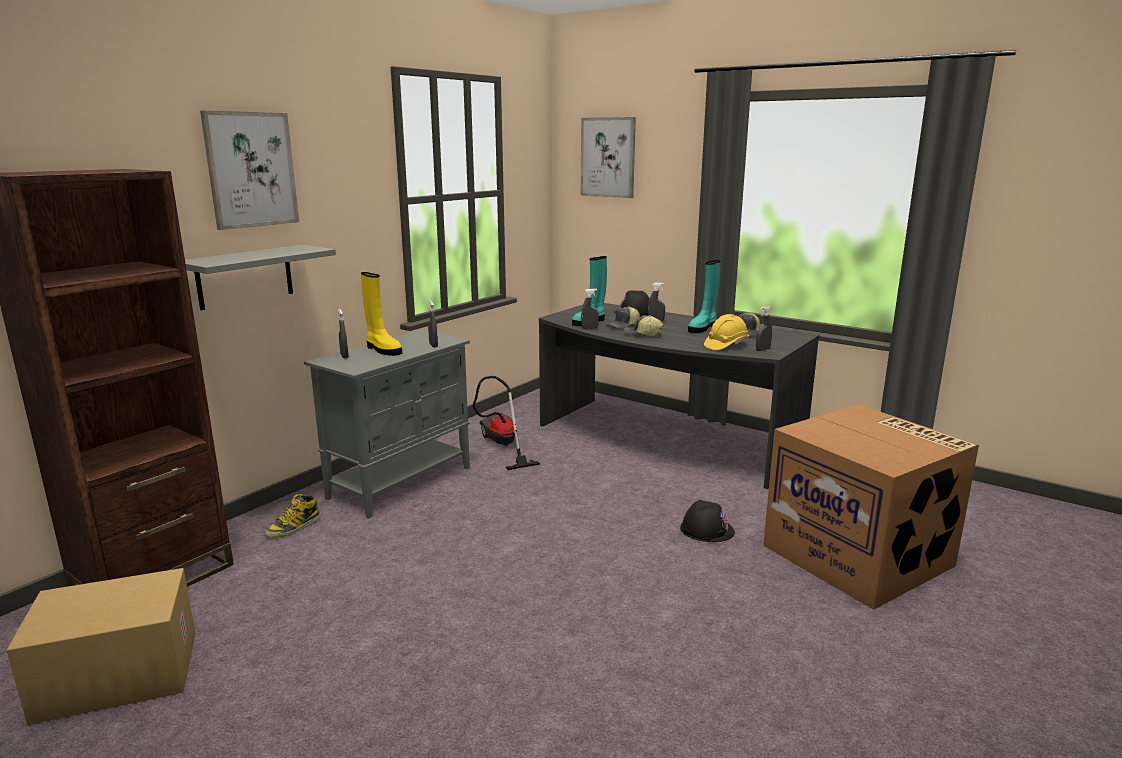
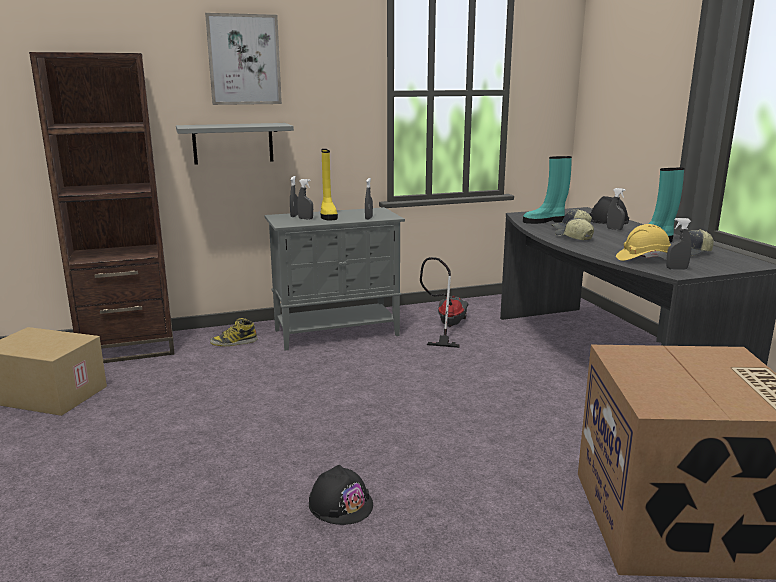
camera: 35 degrees right, 0 degrees up
(589, 328) = (533, 226): grey spray bottle -> grey spray bottle (305, 219)
(608, 157) = (622, 58): picture -> none
(707, 529) = (538, 442): black hard hat -> black hard hat (340, 504)

